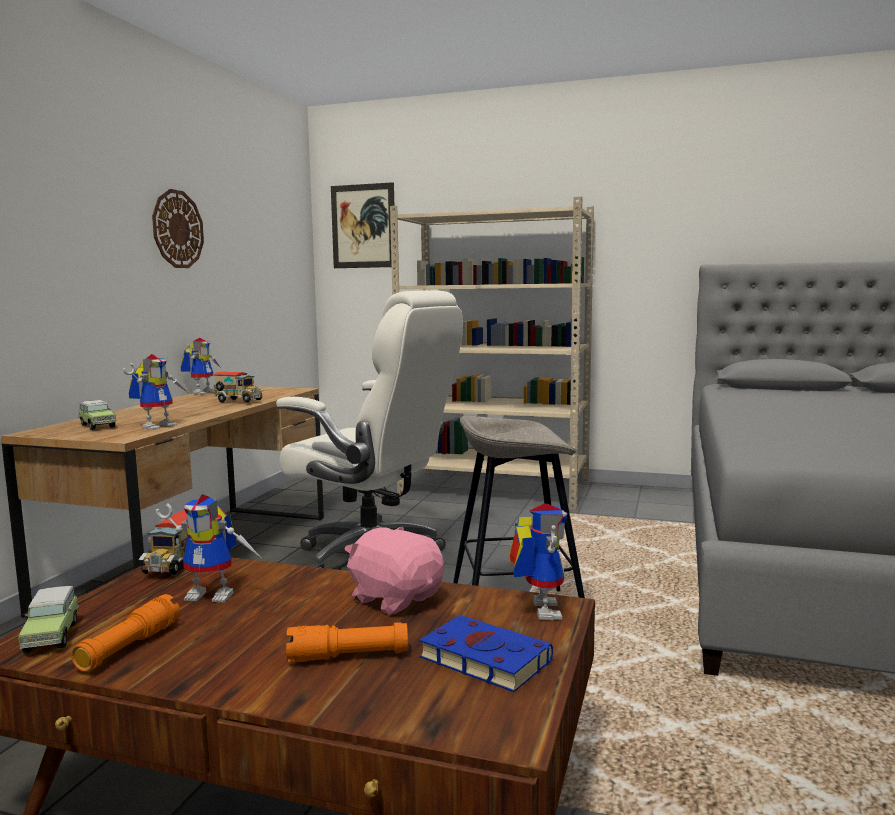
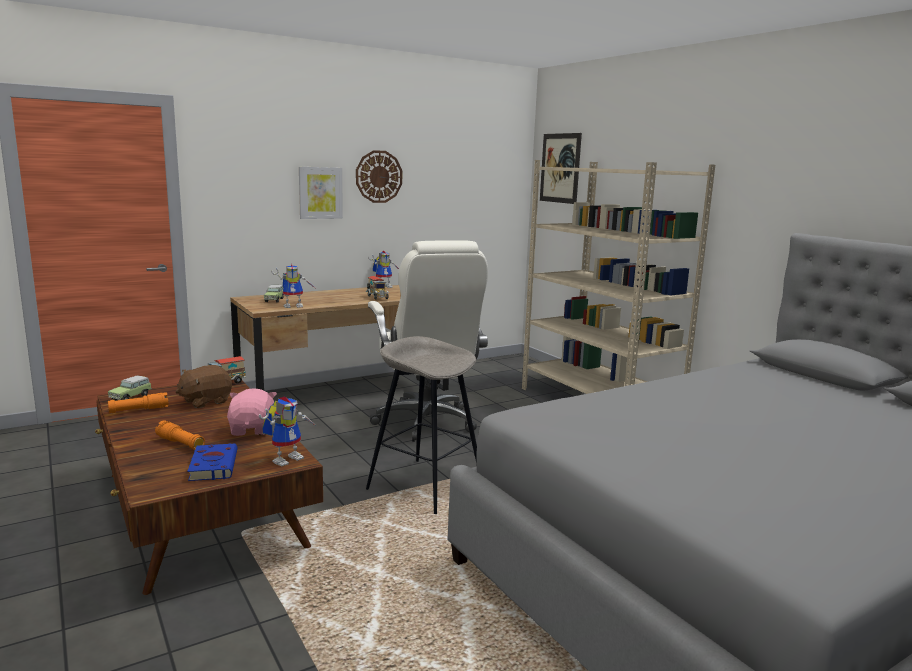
camera: 40 degrees right, 5 degrees up
(112, 250) = (320, 193): none -> picture
(216, 594) = (205, 401): toy robot -> brown plush toy

